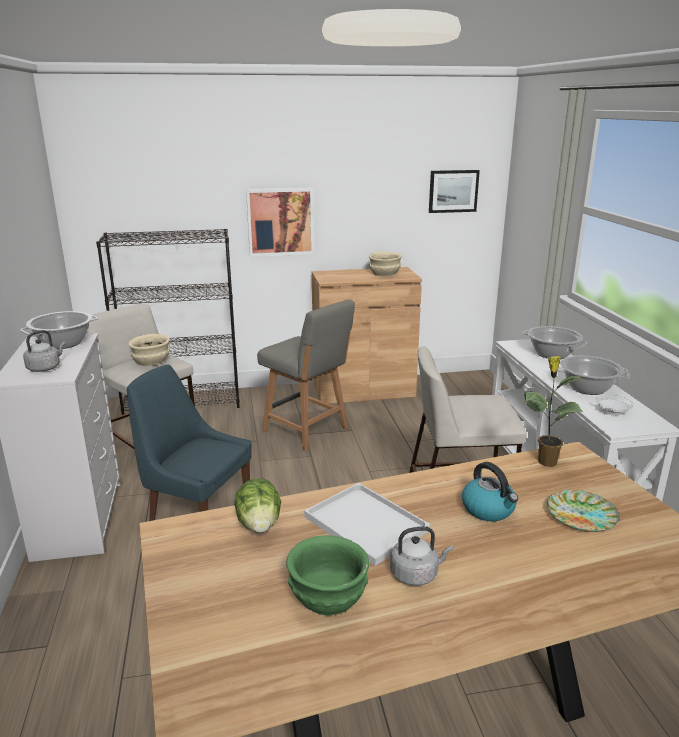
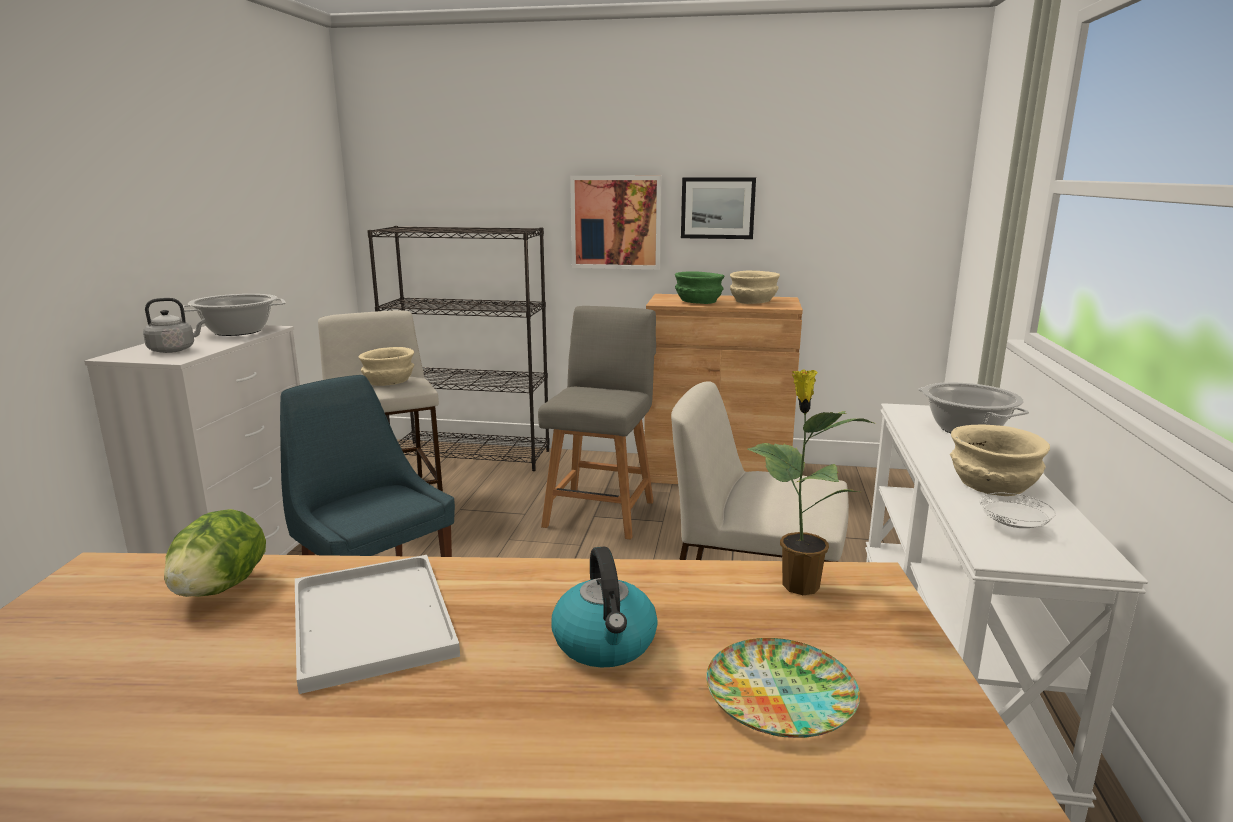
camera: 20 degrees right, 5 degrees down
(307, 430) = (601, 512): grey chair -> grey chair turned 135 degrees counterclockwise
(327, 595) = (160, 725): green bowl -> green bowl (698, 302)
(416, 574) = (346, 728): grey kettle -> none
(453, 191) = (877, 186): picture -> picture (717, 208)
(588, 388) = (994, 484): cooking pot -> beige bowl

